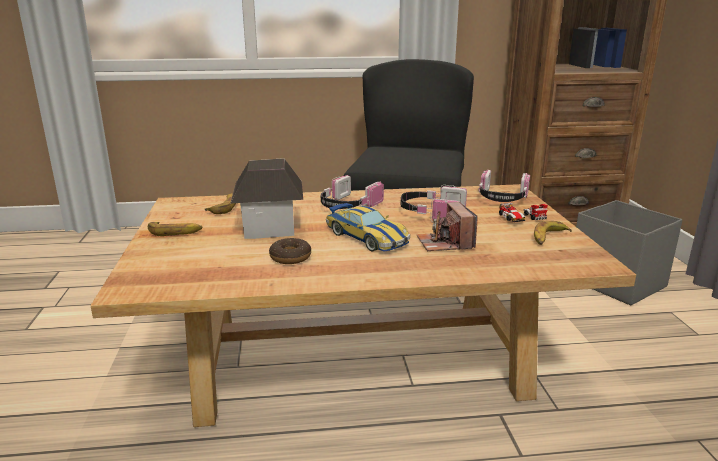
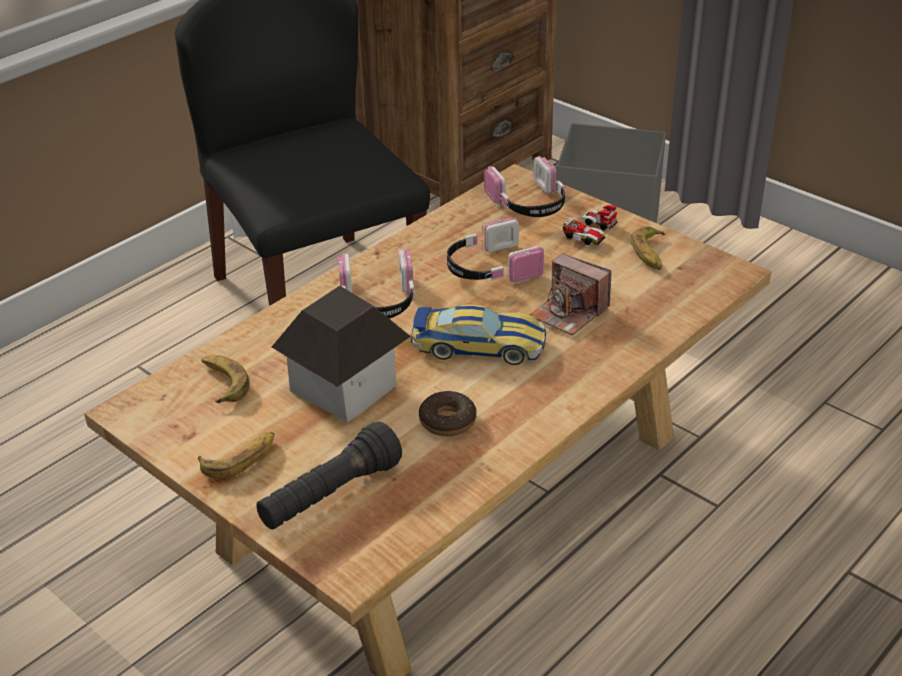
camera: 40 degrees left, 15 degrees up
(180, 259) = (330, 495): none -> black flashlight

